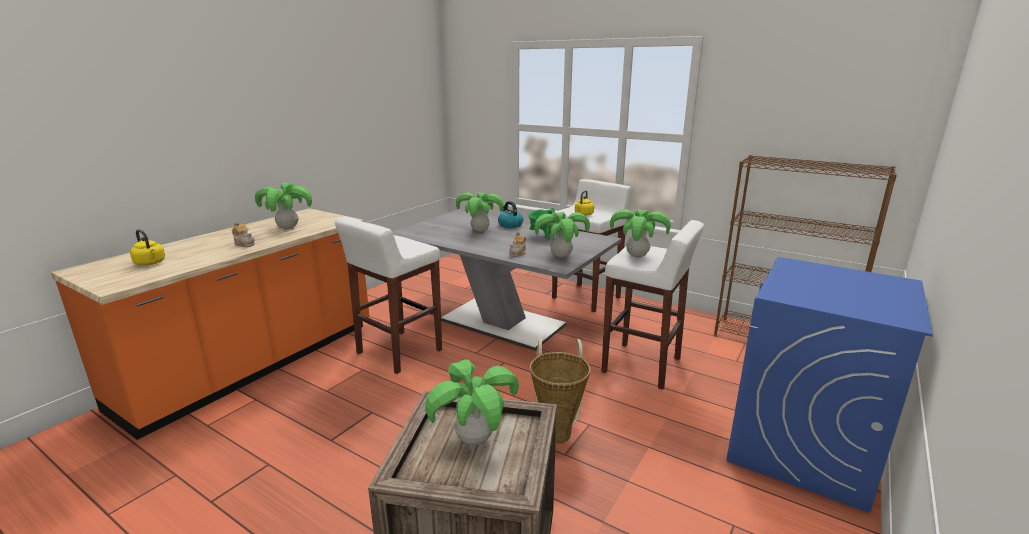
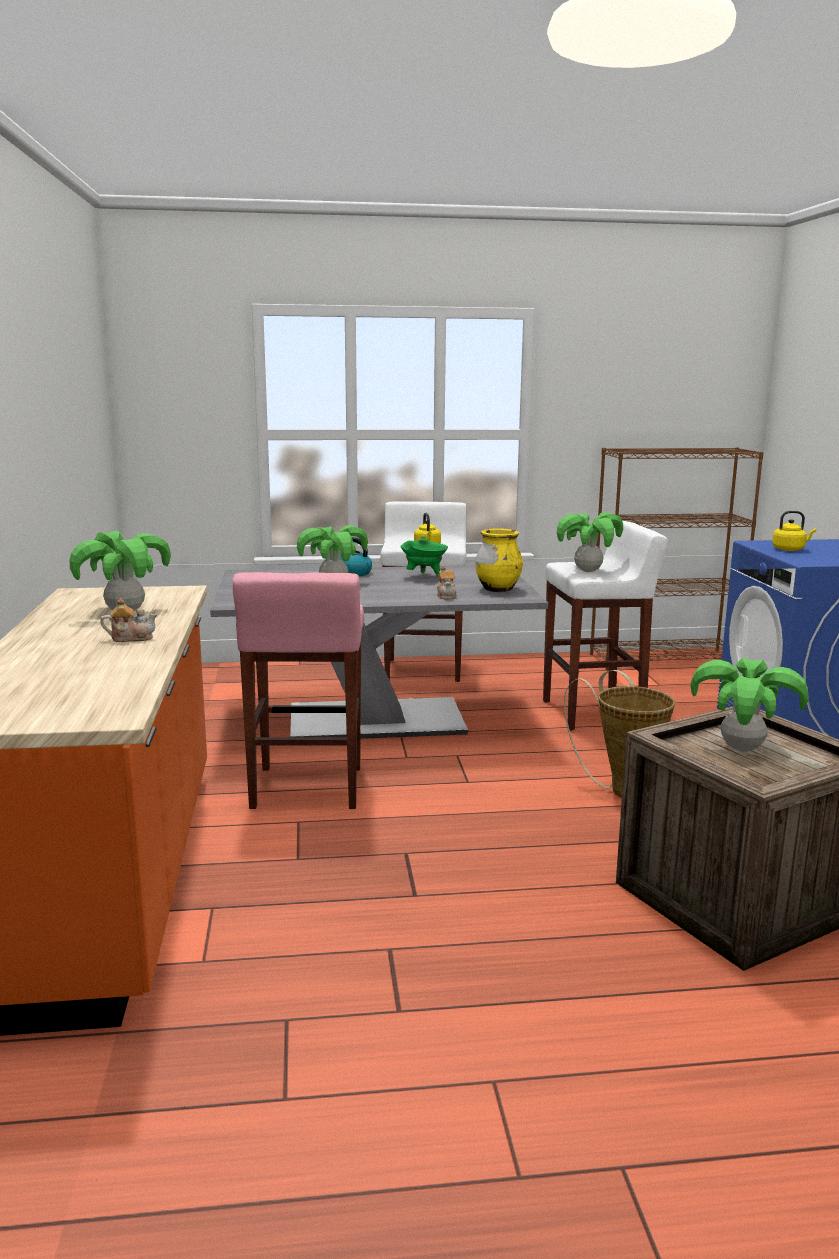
camera: 40 degrees left, 5 degrees down
(150, 263) = (58, 686): yellow kettle -> yellow kettle (790, 549)
(398, 352) = (306, 789): white stool -> pink stool
(561, 256) = (498, 589): potted plant -> yellow vase

